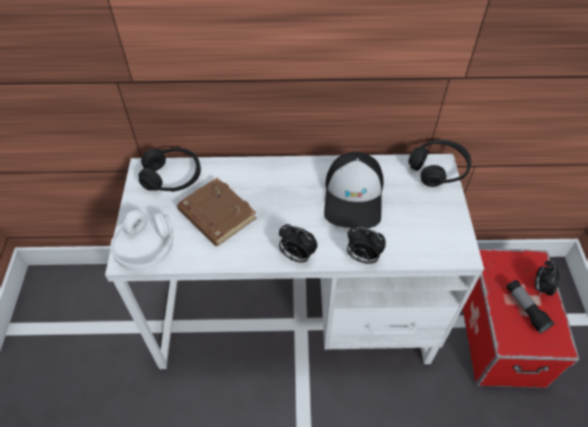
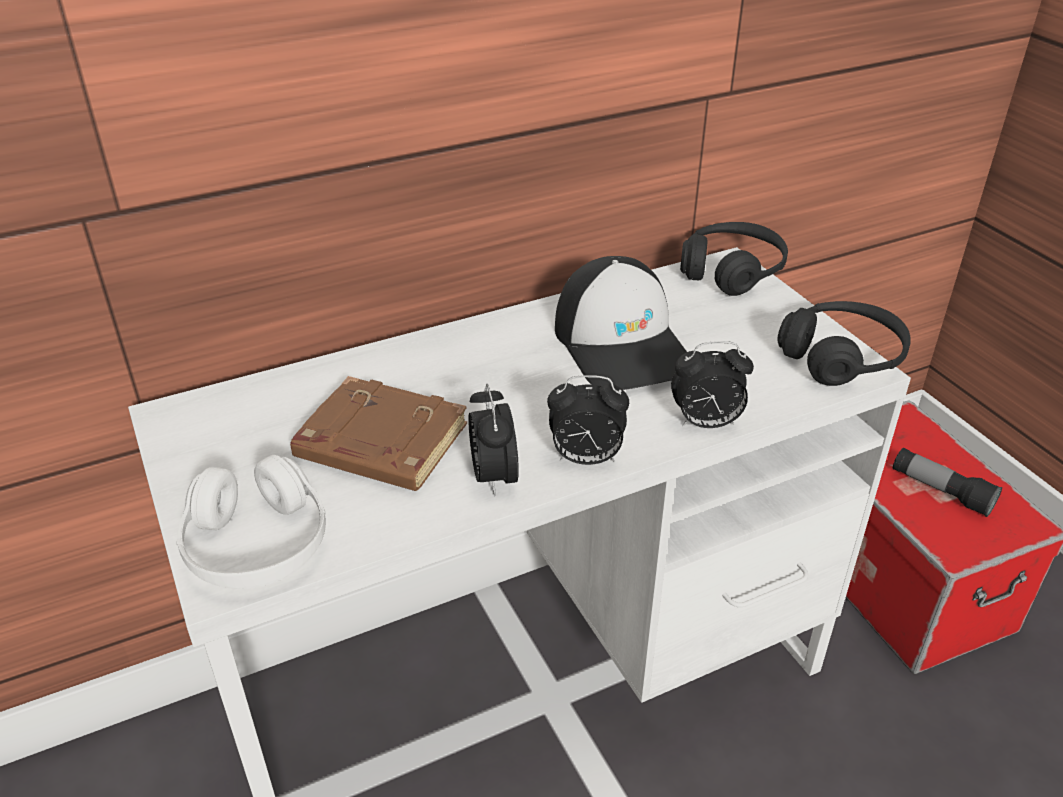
camera: 25 degrees left, 15 degrees down
(172, 177) = (243, 411): black headphones -> black headphones (841, 358)
(540, 287) = (939, 453): alarm clock -> alarm clock (493, 476)

